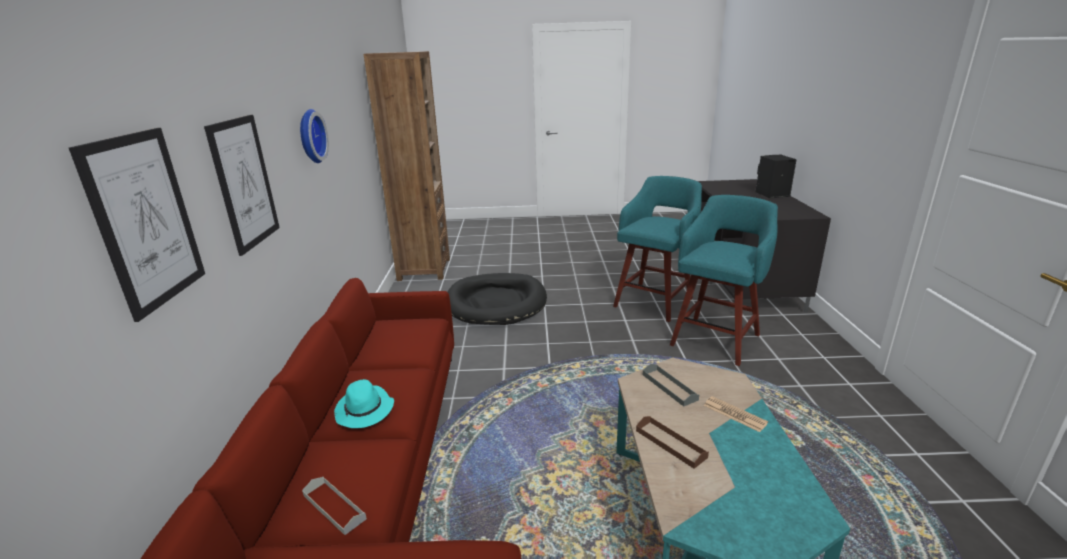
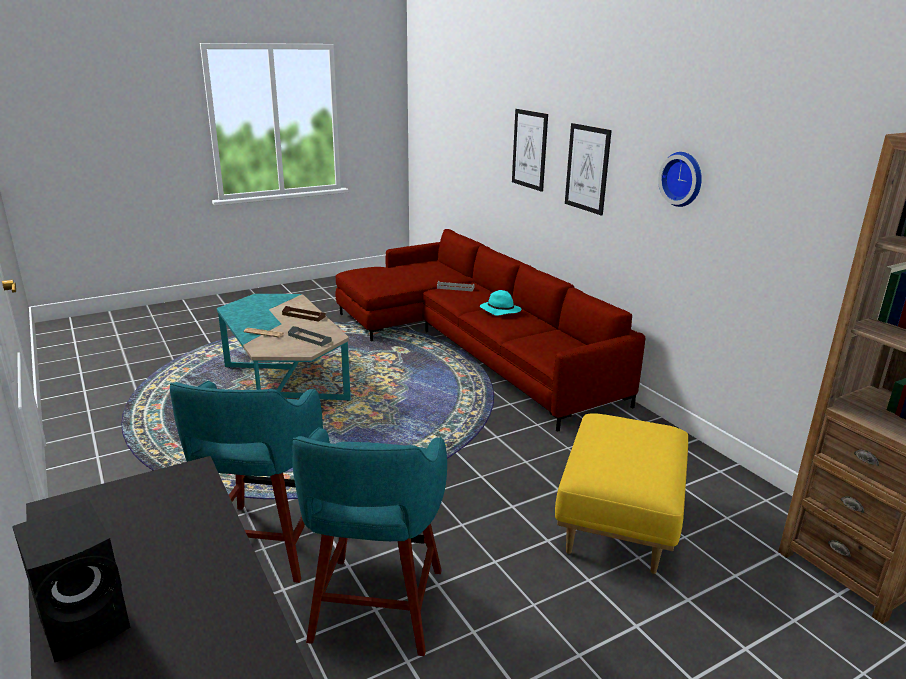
camera: 150 degrees right, 0 degrees up
(496, 303) = (619, 523): black dog bed -> yellow ottoman

